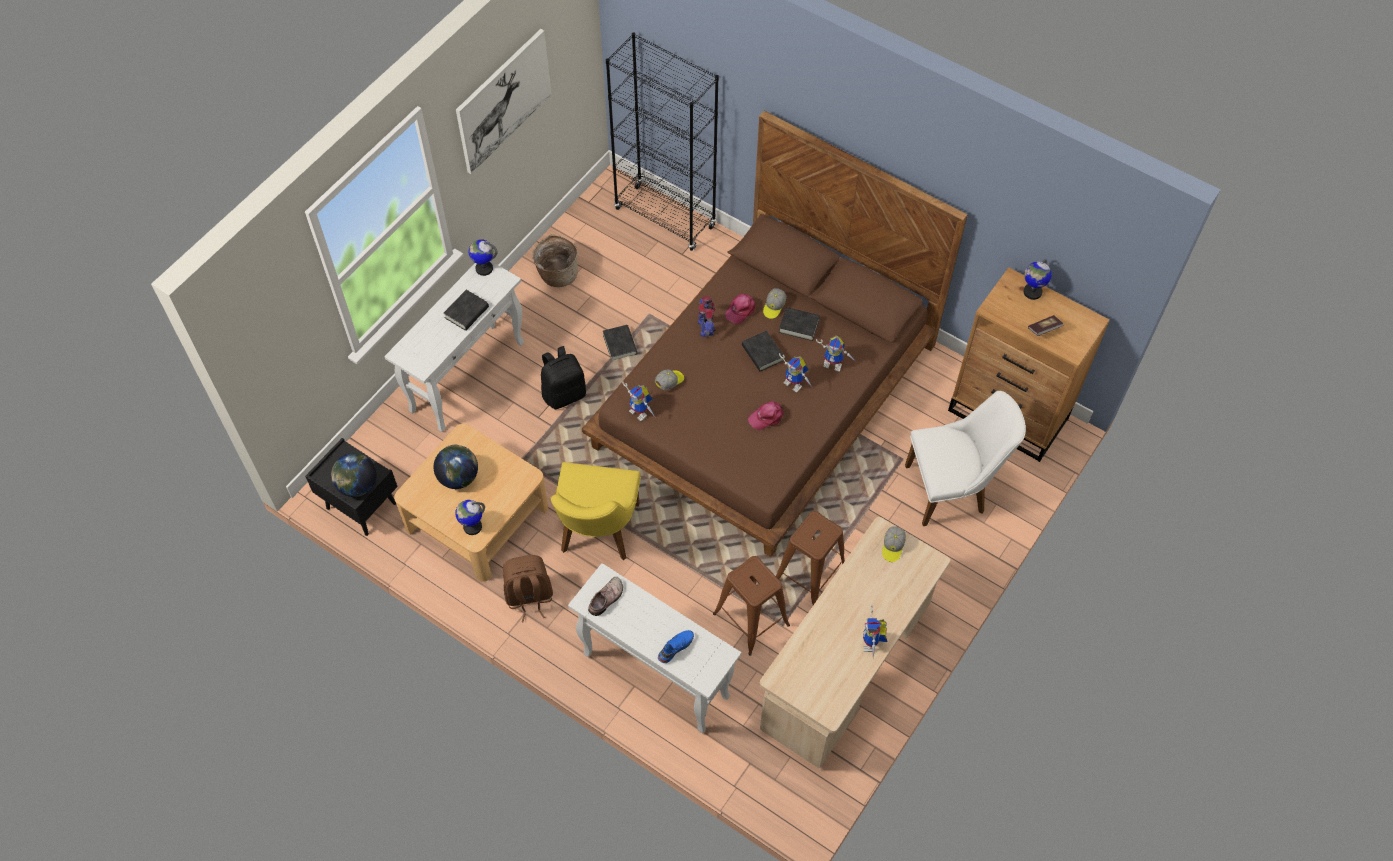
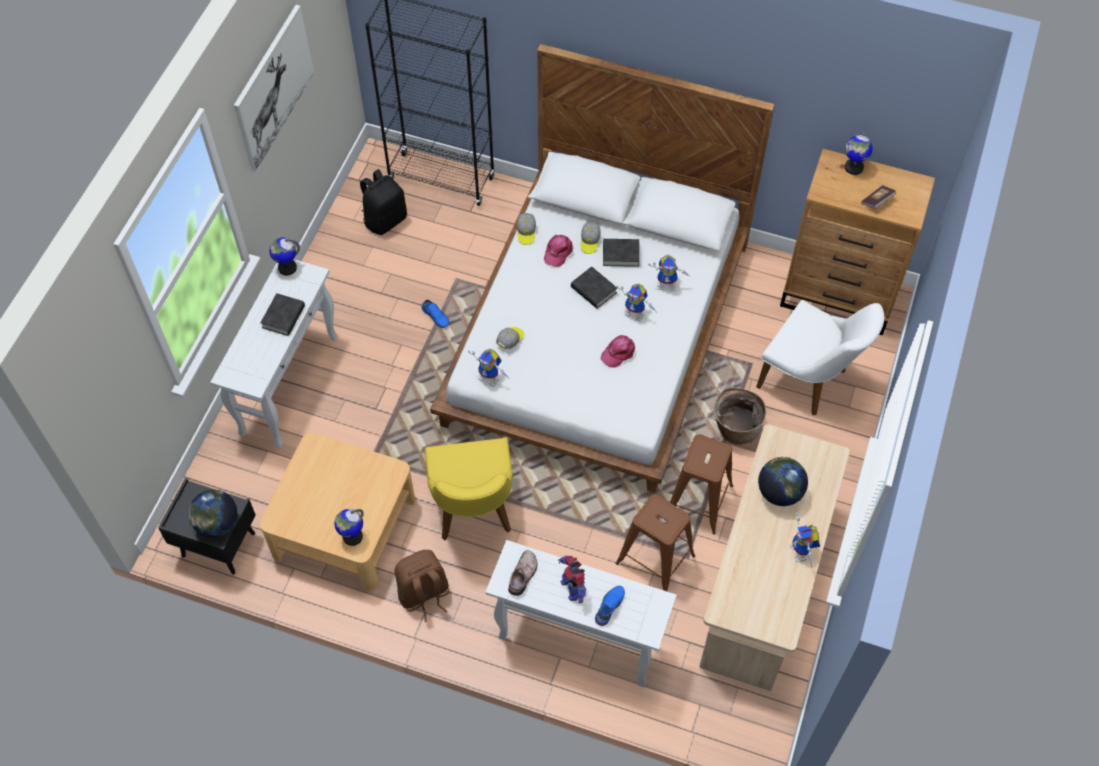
camera: 15 degrees left, 0 degrees up
(458, 478) = (322, 489): globe -> globe (779, 492)
(557, 274) = (349, 259): basket -> basket (735, 428)
(564, 393) = (395, 378): black backpack -> black backpack (385, 219)
(620, 345) = (436, 316): black book -> blue shoe
(706, 327) = (529, 277): toy robot -> toy robot (573, 587)
(764, 396) = (597, 333): brown bed -> white bed
(892, 546) = (790, 450): cap -> cap (526, 232)
(953, 489) = (809, 381): white chair -> white chair turned 60 degrees clockwise

